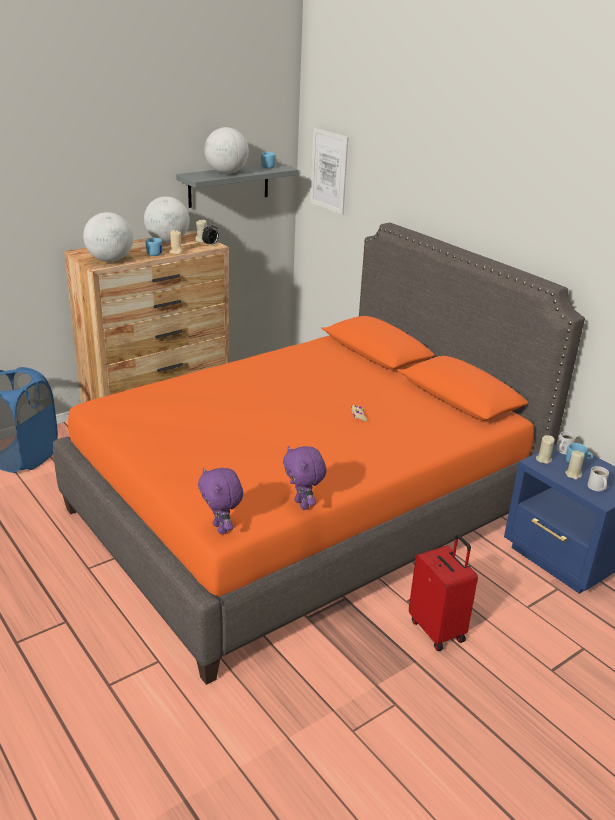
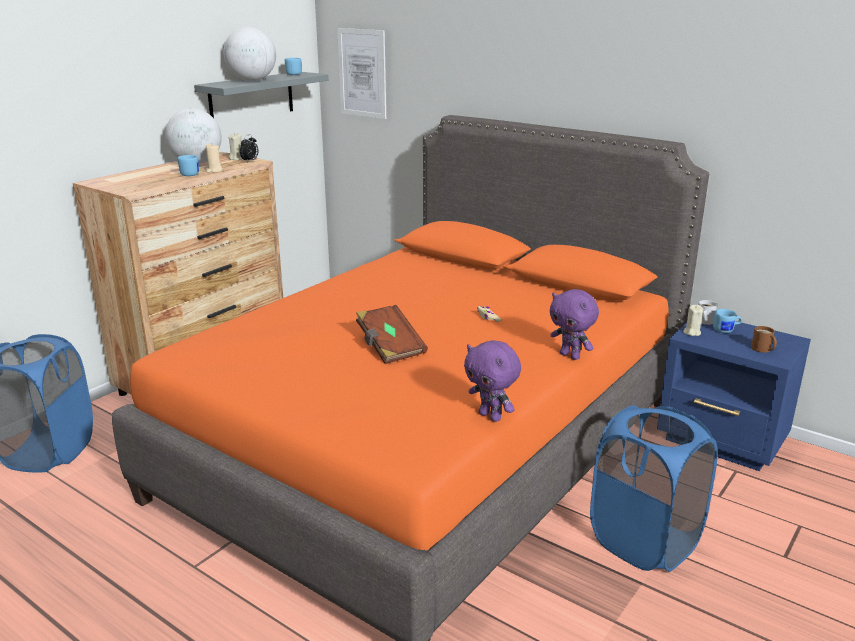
camera: 15 degrees left, 5 degrees down
(110, 260) = (138, 185): globe -> none
(221, 528) = (412, 461): purple plush toy -> purple plush toy (570, 356)
(262, 429) = (389, 347): none -> brown book
(438, 630) = (644, 542): red suitcase -> blue laundry basket
(573, 474) = (731, 341): beige candle -> none
(596, 487) = (762, 349): white mug -> brown mug

